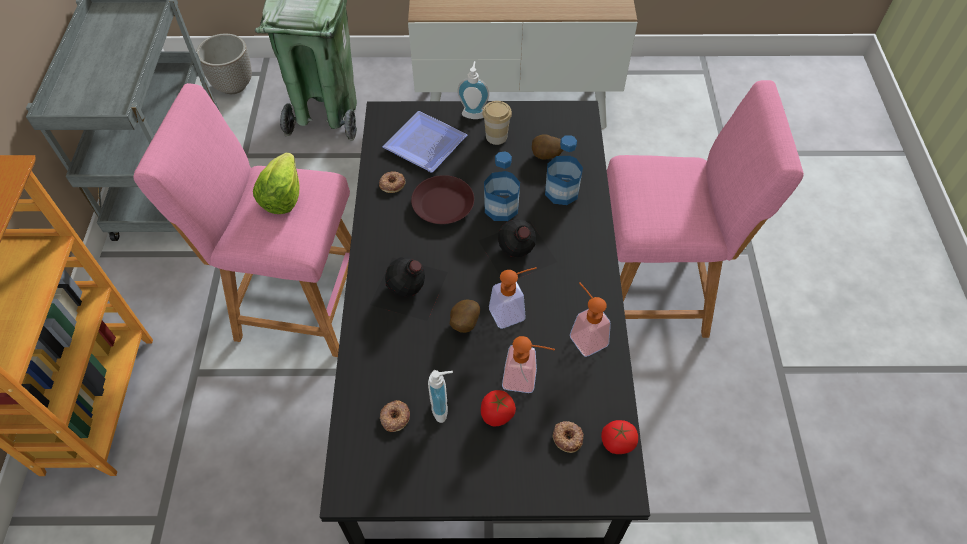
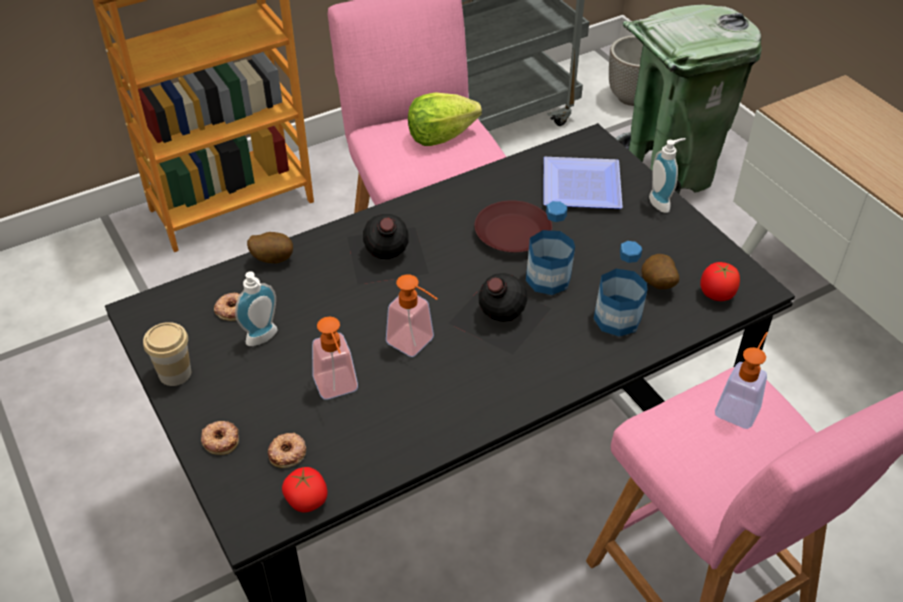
camera: 60 degrees right, 10 degrees down
(392, 184) = (506, 186): donut -> donut (221, 440)
(463, 324) = (373, 312): potato -> potato (273, 258)
(496, 136) = (646, 233): cup -> cup (175, 373)
(497, 415) = (280, 383): tomato -> tomato (716, 294)
(584, 335) = (429, 417): soap dispenser -> soap dispenser (740, 406)

